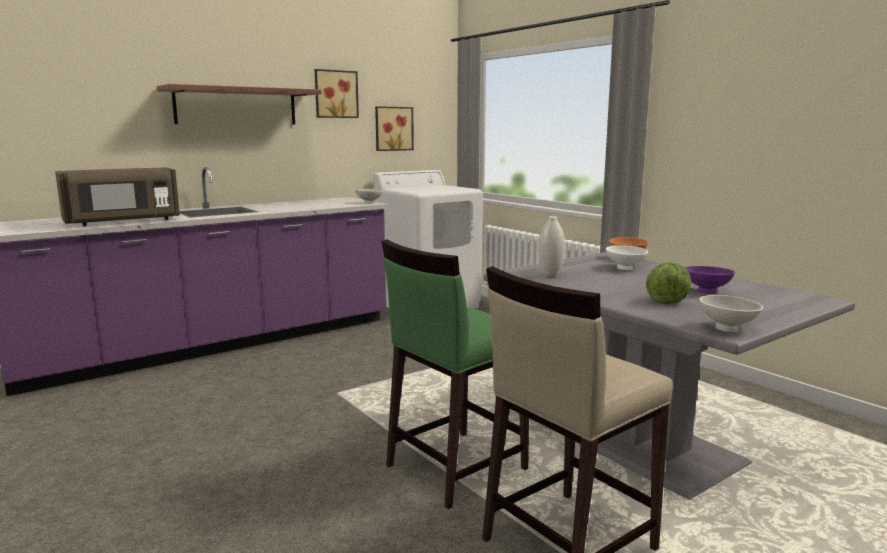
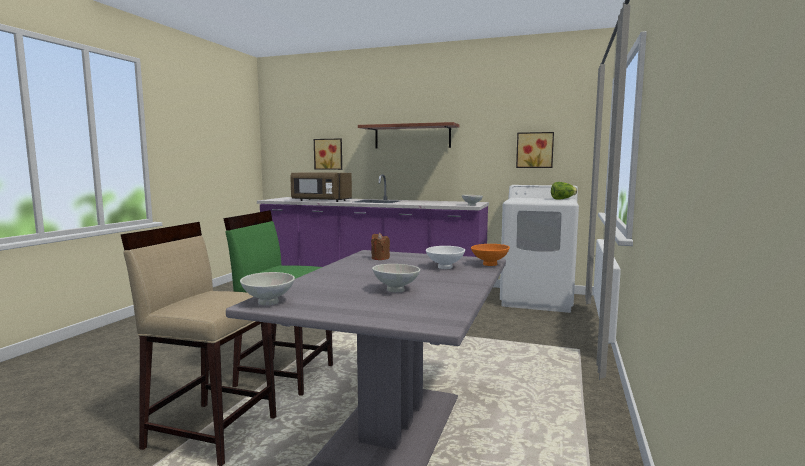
camera: 55 degrees right, 5 degrees down
(335, 94) = (484, 125): picture -> picture (329, 154)
(550, 275) = (380, 258): white vase -> brown candle
(668, 300) = (344, 284): lettuce -> lettuce (562, 199)
(705, 291) = (395, 289): purple bowl -> white bowl

